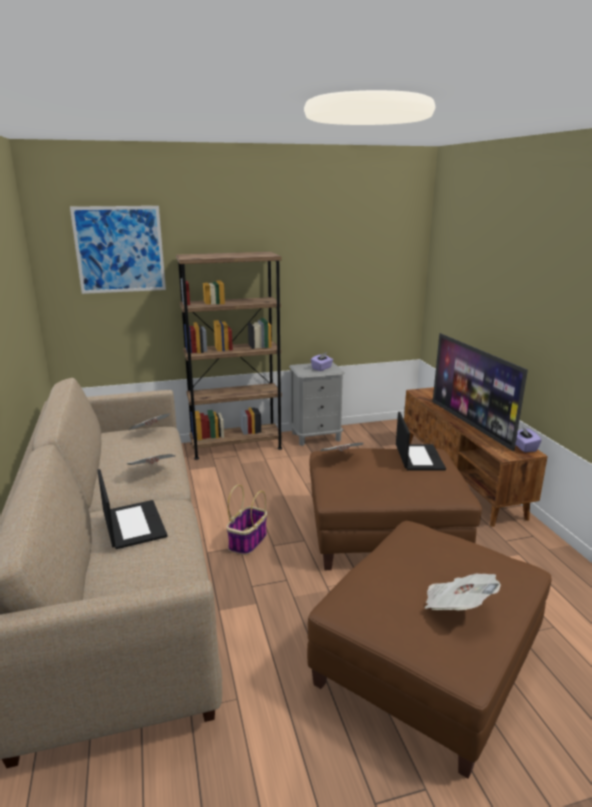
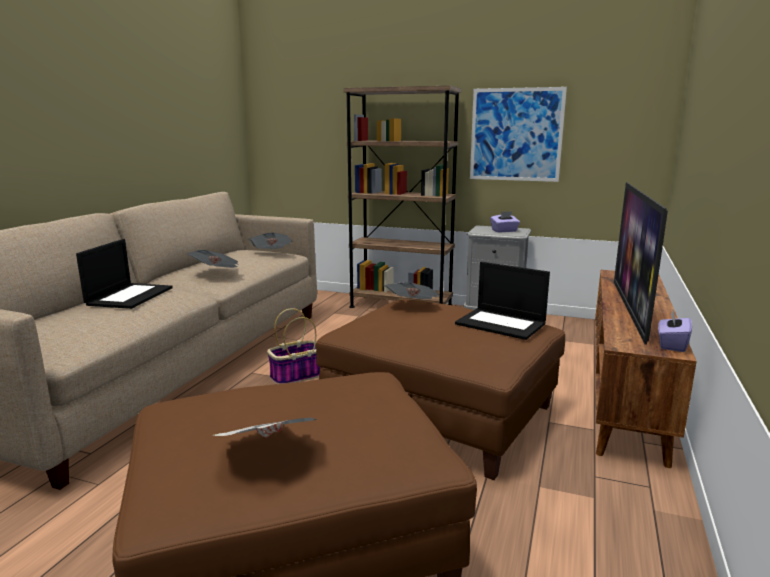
camera: 35 degrees right, 5 degrees down
(120, 249) = (313, 85): picture -> picture (516, 135)
(418, 457) = (501, 324): laptop -> laptop turned 90 degrees clockwise

